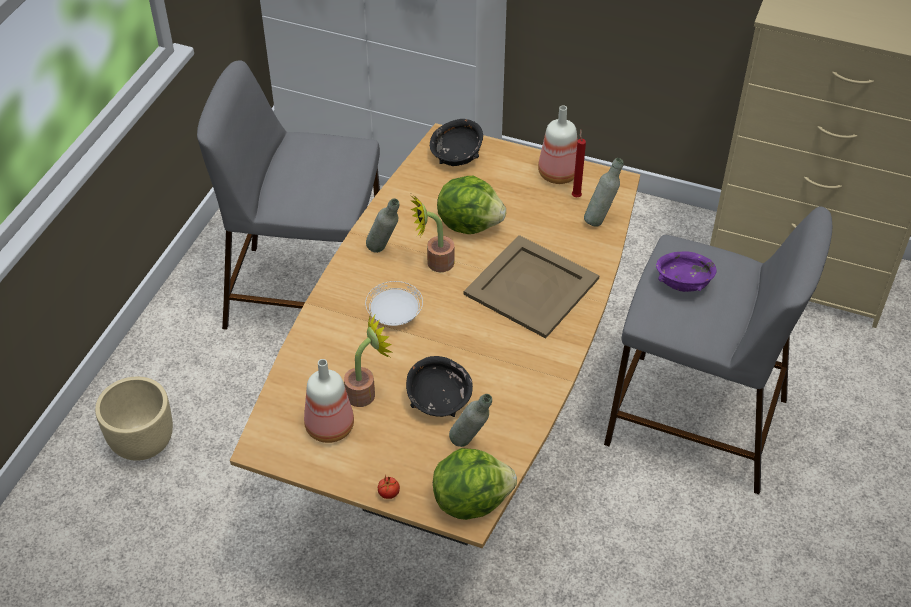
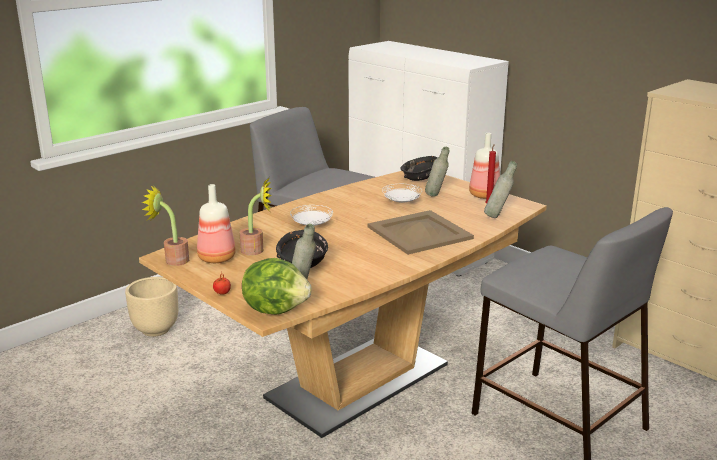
camera: 25 degrees right, 25 degrees down
(384, 251) = (332, 202): grey bottle -> grey bottle (436, 197)
(434, 263) = (361, 212): potted plant -> potted plant (172, 260)
(470, 223) = (401, 202): lettuce -> white plate
(684, 283) = (546, 264): purple bowl -> none

